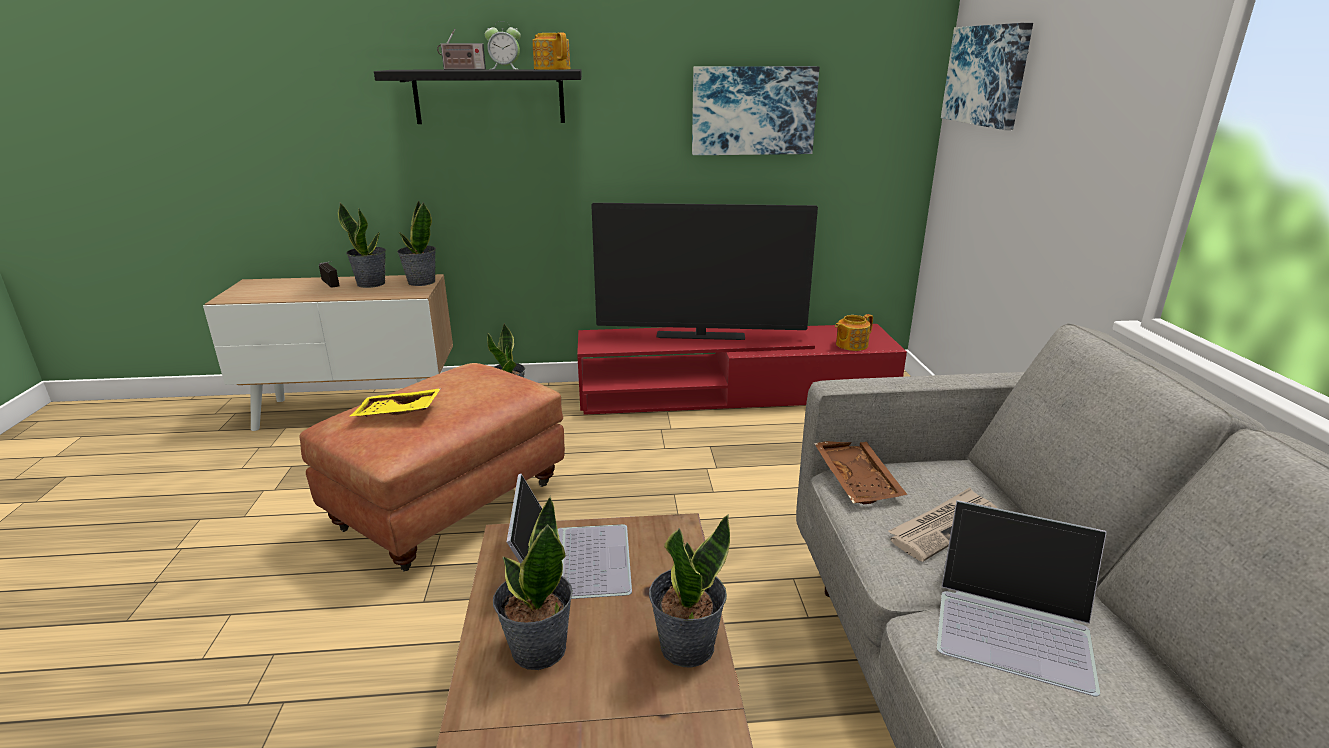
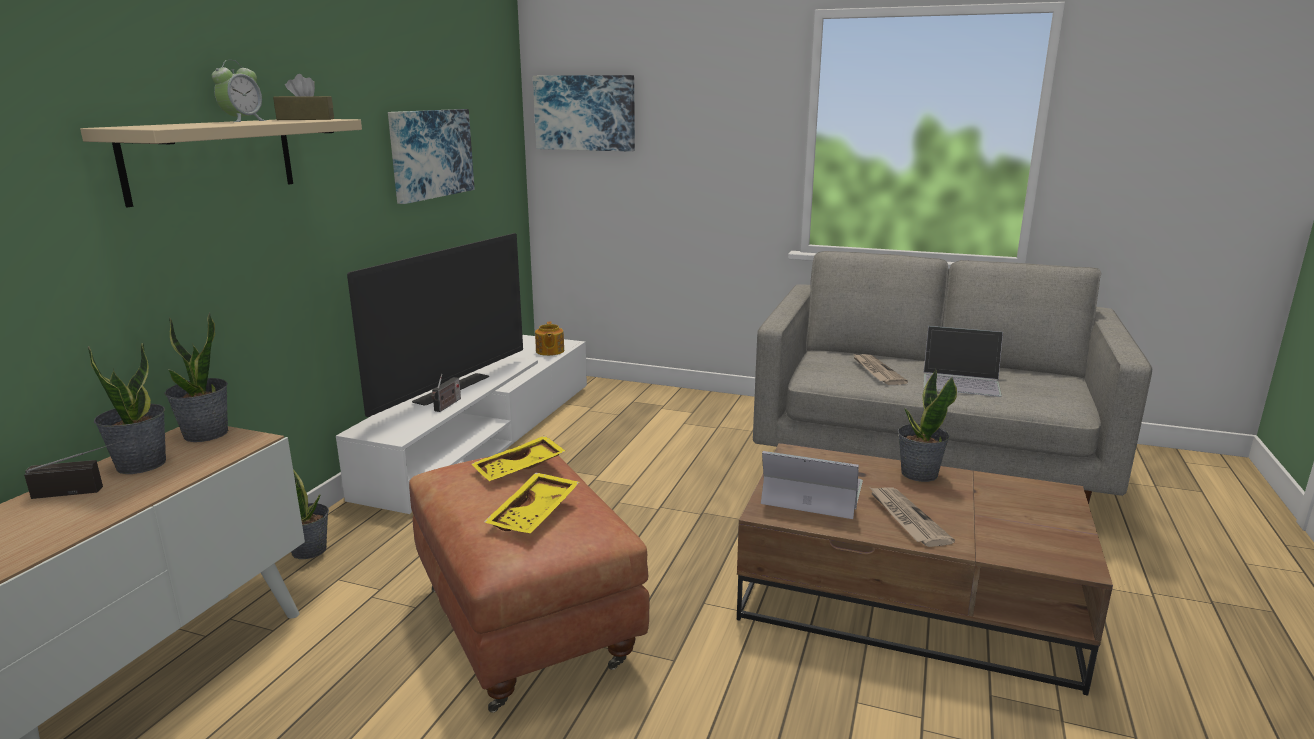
camera: 65 degrees left, 5 degrees down
(462, 69) = (221, 123): radio -> radio (447, 405)
(477, 388) = (520, 469): none -> yellow tray
(489, 96) = (211, 158): black shelf -> beige shelf
(537, 649) = (906, 518): potted plant -> newspaper
(552, 69) = (306, 119): teapot -> brown tissue box
(735, 393) = (485, 435): red tv stand -> white tv stand
(858, 480) = (816, 376): brown tray -> none
(1015, 623) = (961, 381): laptop -> laptop turned 60 degrees clockwise

